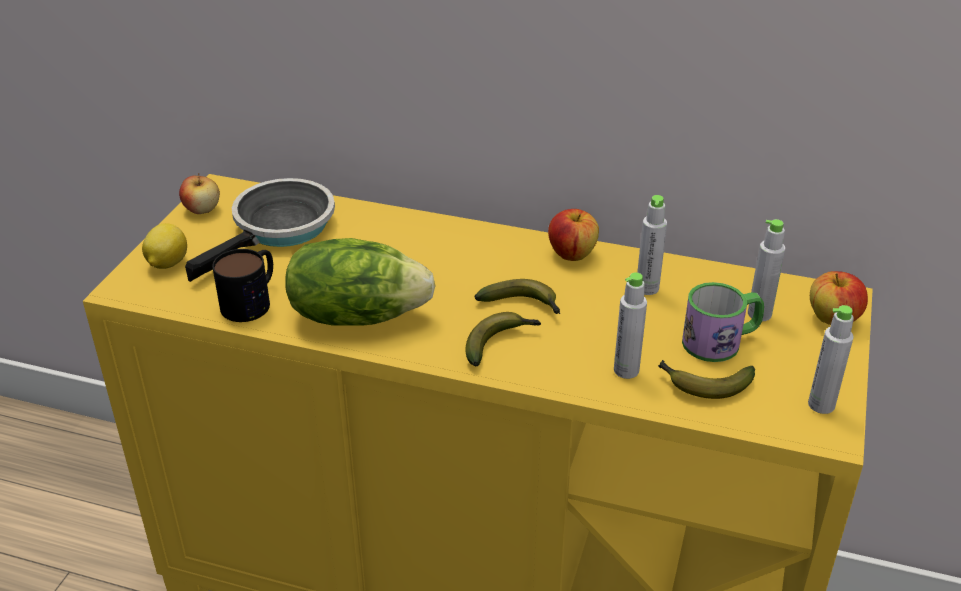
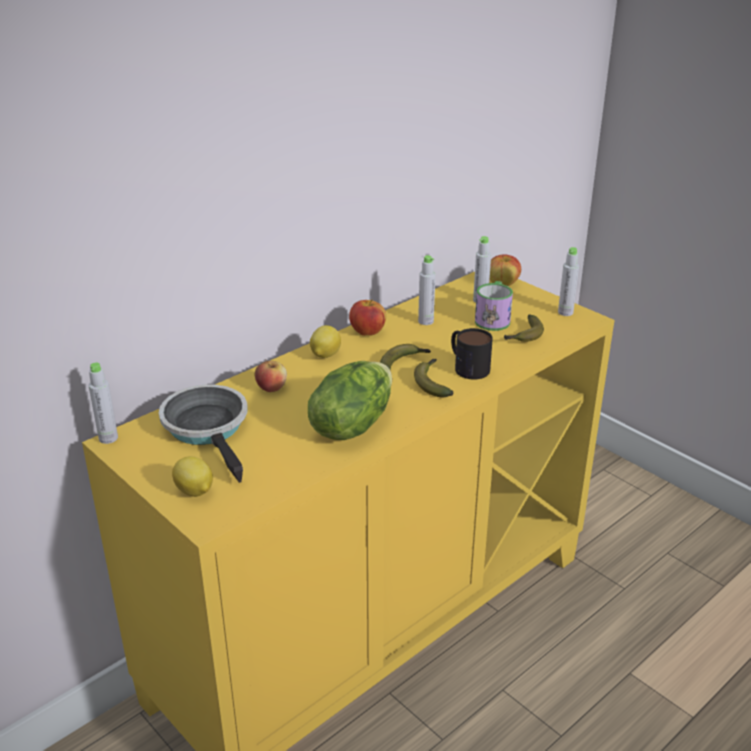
camera: 60 degrees left, 5 degrees down
(202, 209) = (135, 457): apple -> apple (271, 388)
(252, 300) = (289, 463): mug -> mug (467, 366)
(488, 244) = (325, 355): none -> lemon
(626, 370) = (493, 353): grey bottle -> grey bottle (108, 438)

